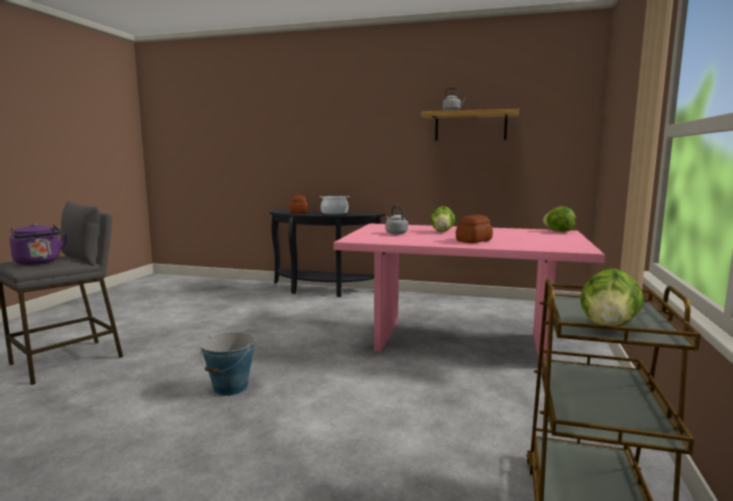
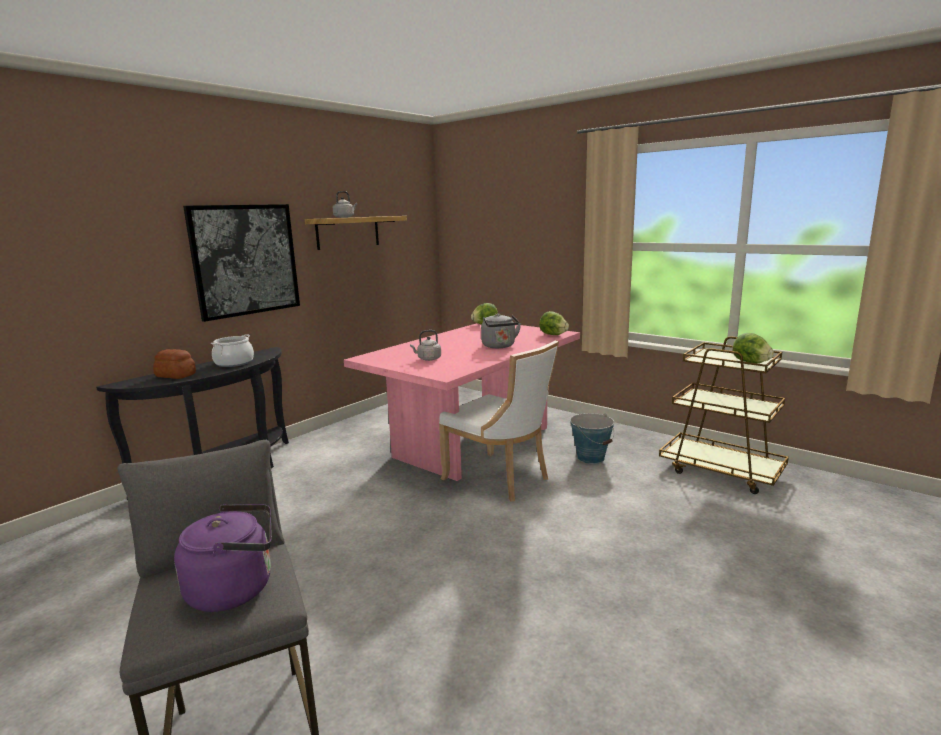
camera: 65 degrees left, 5 degrees up
(231, 388) = (484, 573): bucket -> bucket (591, 457)
(371, 144) = (245, 260): none -> picture
(395, 366) = (500, 479): none -> white chair
(442, 231) = (441, 346): lettuce -> lettuce (553, 335)
(473, 241) = (499, 346): bread -> grey kettle

